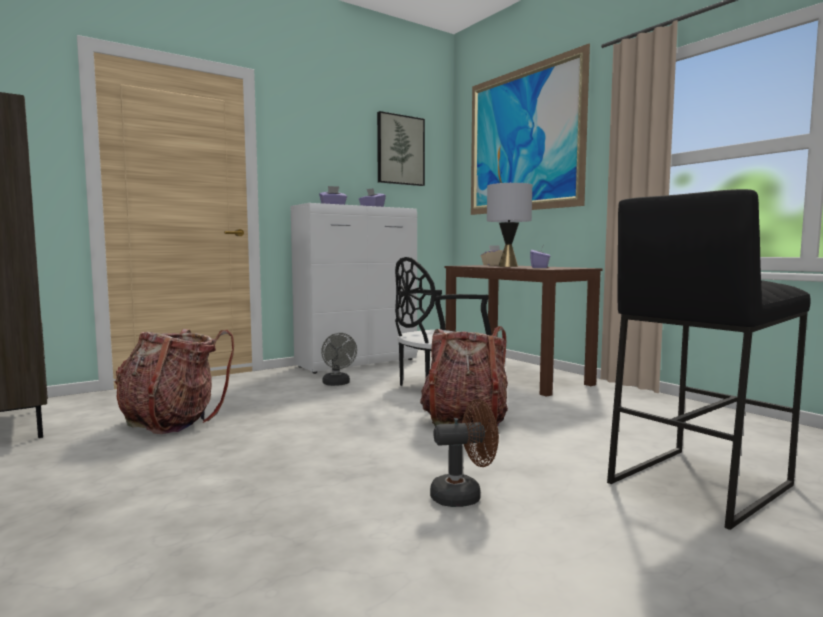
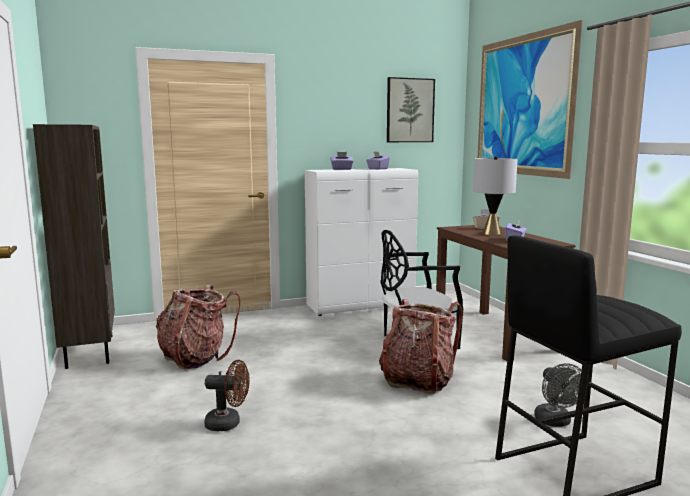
camera: 15 degrees right, 5 degrees up
(337, 384) = (333, 329): grey fan -> grey fan (555, 422)
(464, 495) = (374, 454): brown fan -> brown fan (228, 423)

